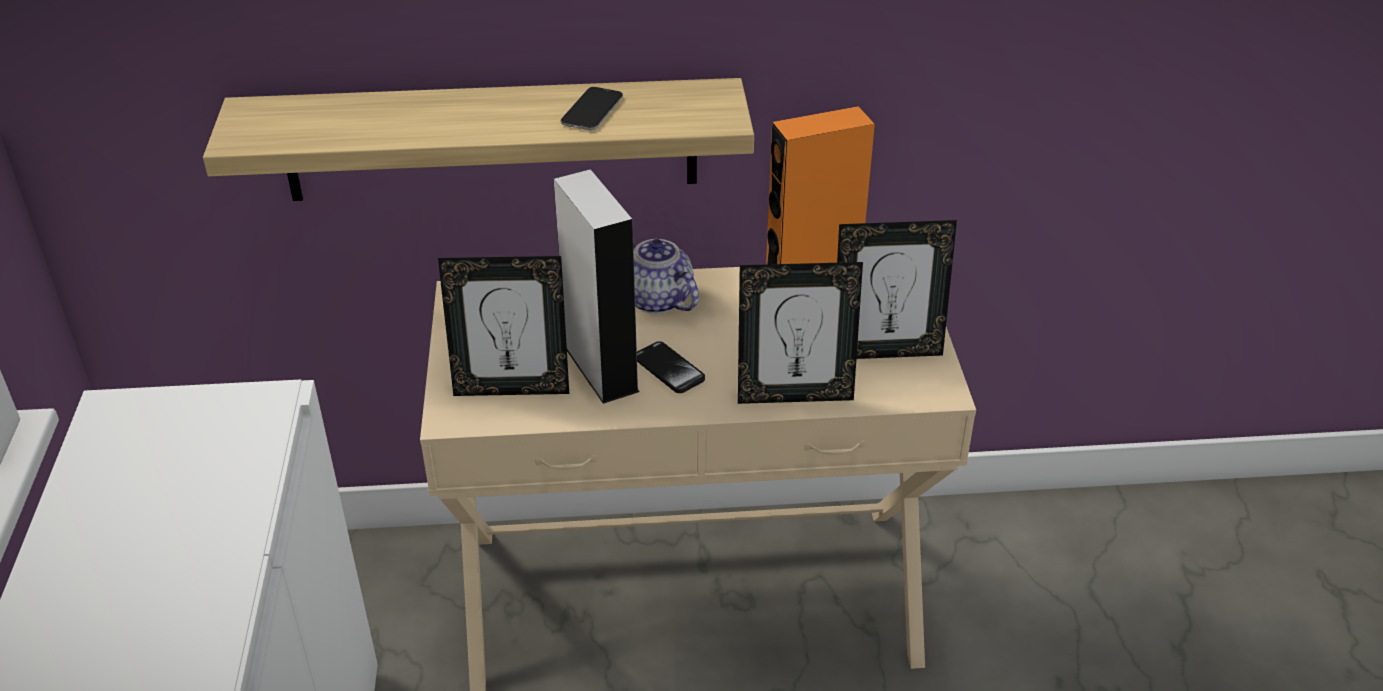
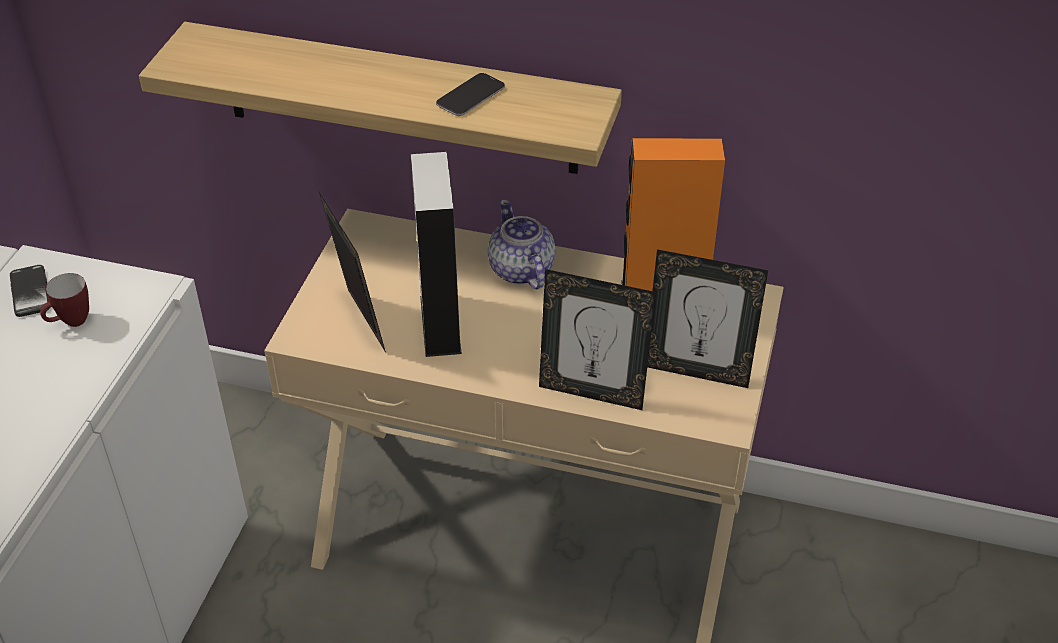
camera: 20 degrees right, 5 degrees up
(190, 457) = (71, 323): none -> mug
(512, 388) = (358, 323): picture frame -> picture frame turned 135 degrees counterclockwise
(669, 369) = (497, 339): phone -> phone (30, 292)

